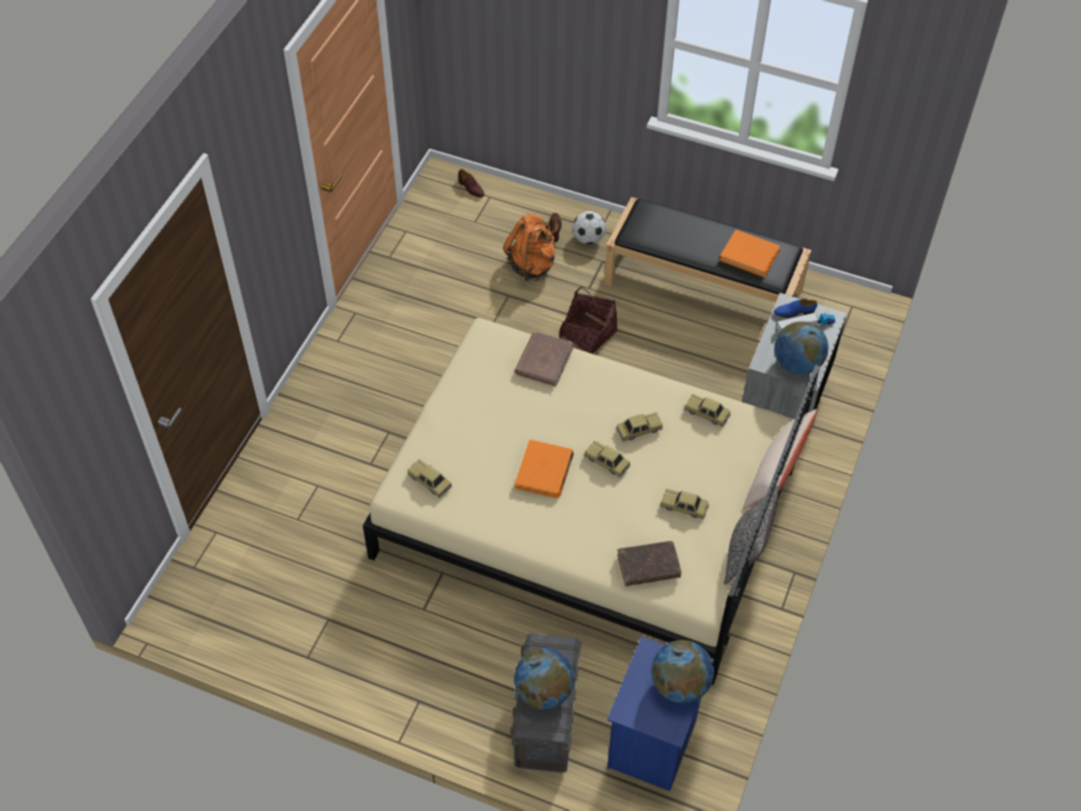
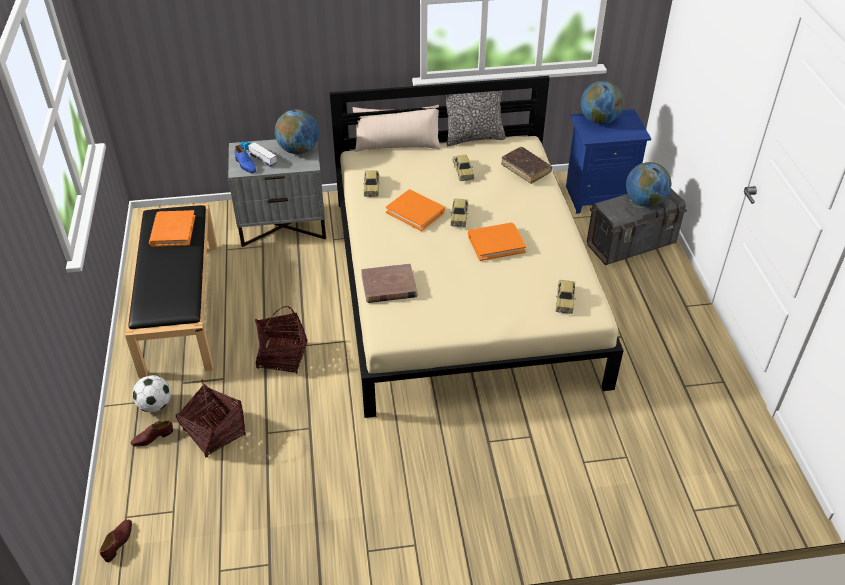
camera: 120 degrees left, 10 degrees down
(532, 265) = (214, 433): orange backpack -> basket
(639, 430) = (415, 212): toy car -> orange book

